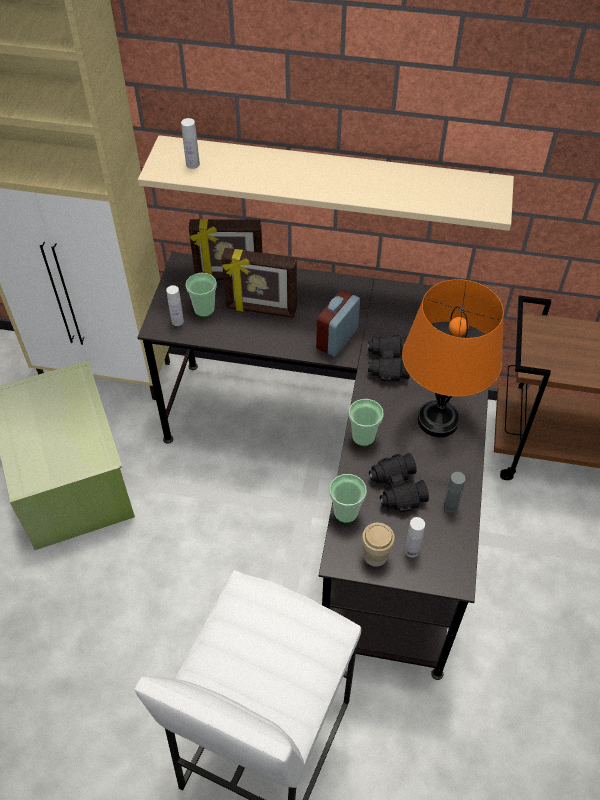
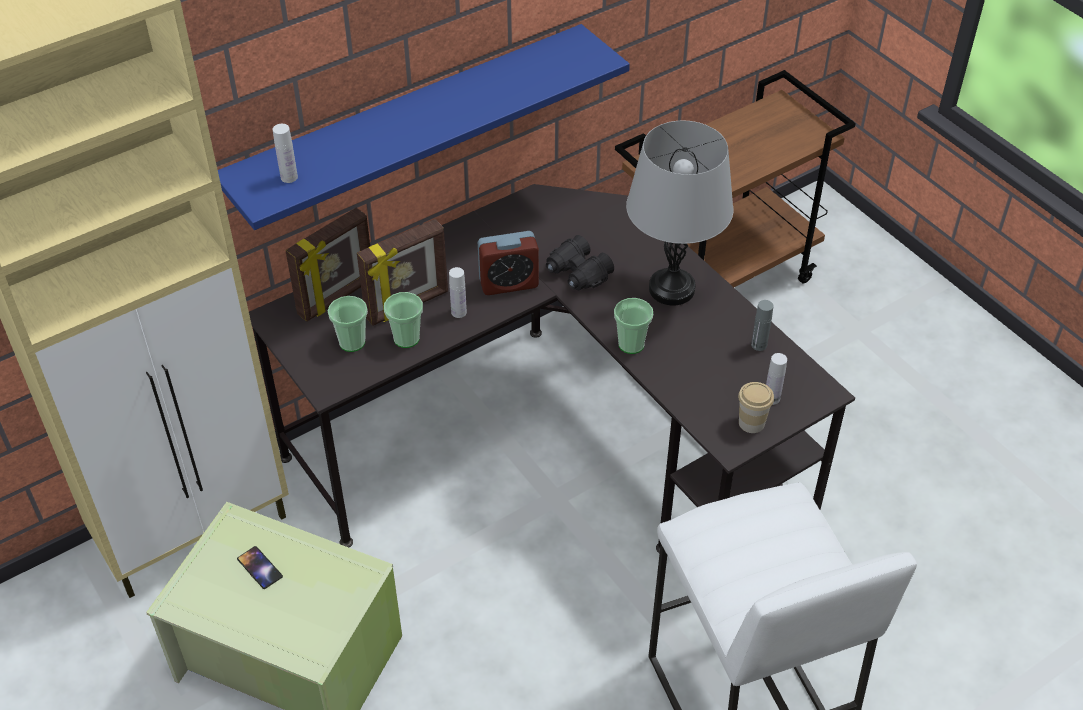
camera: 45 degrees left, 5 degrees down
(59, 410) = (259, 568): none -> phone
(177, 321) = (340, 370): white bottle -> white bottle (459, 312)
(331, 181) = (409, 124): beige shelf -> blue shelf
(337, 339) = (508, 283): alarm clock -> alarm clock turned 90 degrees counterclockwise
(346, 512) = (691, 410): cup -> cup (406, 338)
(396, 489) = (705, 363): black binoculars -> none
(438, 420) = (672, 289): orange table lamp -> grey table lamp

